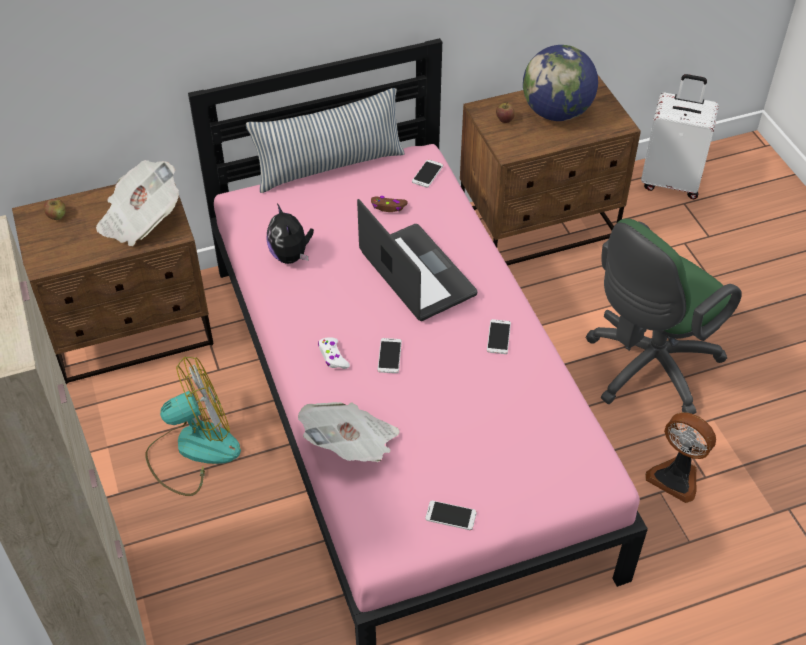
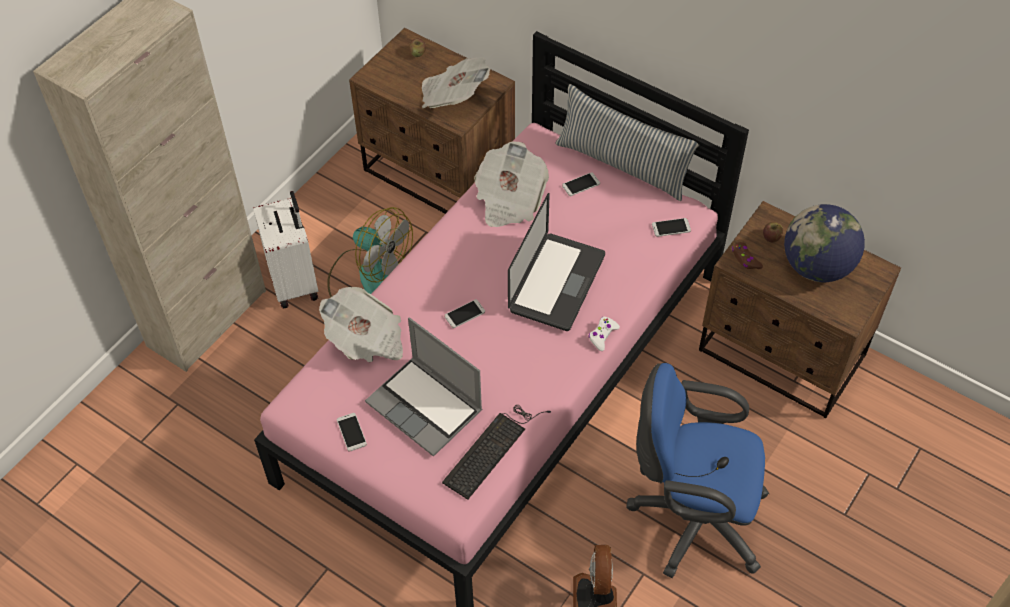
camera: 55 degrees right, 5 degrees up
(291, 256) = (509, 200): plush toy -> newspaper
(333, 357) = (435, 282): white game controller -> white game controller (602, 335)
(388, 207) = (610, 225): brown game controller -> brown game controller (745, 259)
(470, 440) = (426, 407): none -> laptop
(498, 337) = (540, 370): phone -> phone (581, 184)
(556, 415) = (493, 448): none -> keyboard
(646, 369) = (691, 518): green office chair -> blue office chair
(671, 182) = (938, 424): white suitcase -> white suitcase (296, 283)

